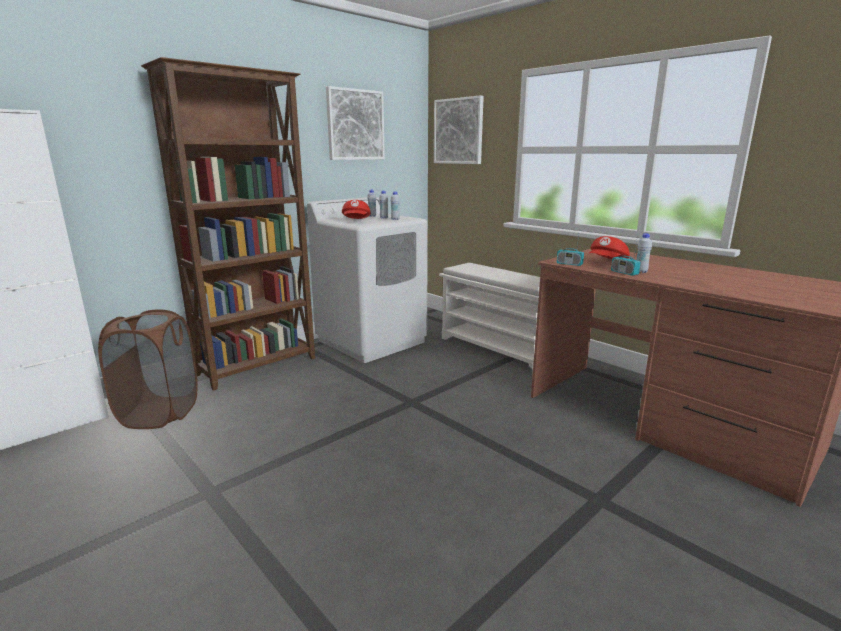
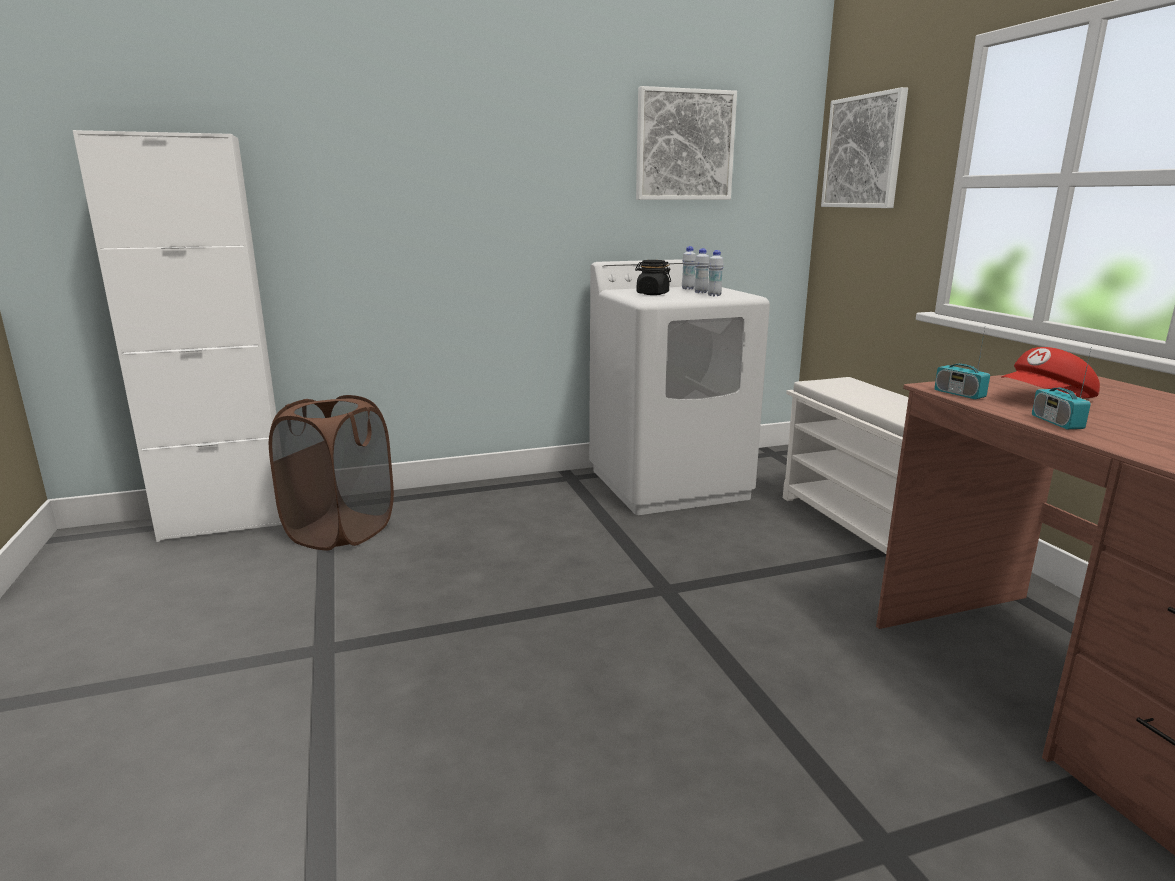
camera: 25 degrees right, 0 degrees up
(259, 366) = (492, 494): brown bookcase -> none
(356, 220) = (652, 294): red cap -> black jar
(641, 272) = (1099, 425): white bottle -> none

